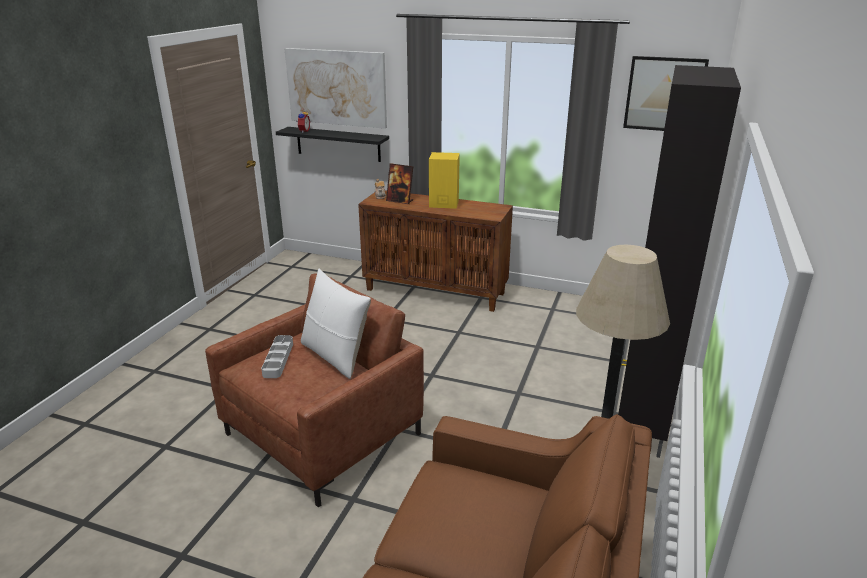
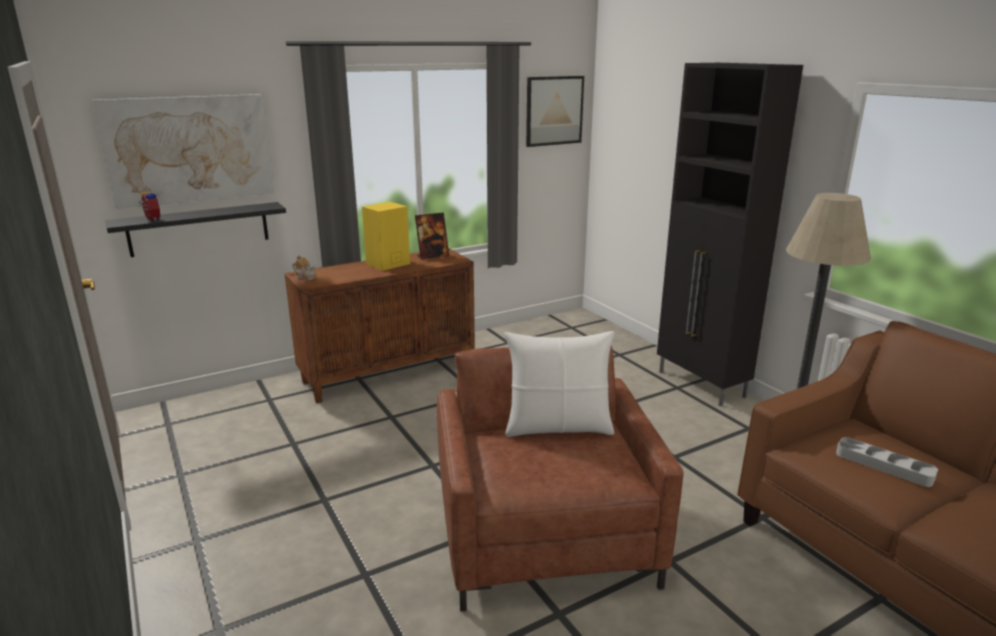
camera: 50 degrees left, 5 degrees down
(278, 359) = (523, 459): grey tray -> grey tray (884, 465)
(400, 201) = (339, 274): picture frame -> picture frame (432, 256)

